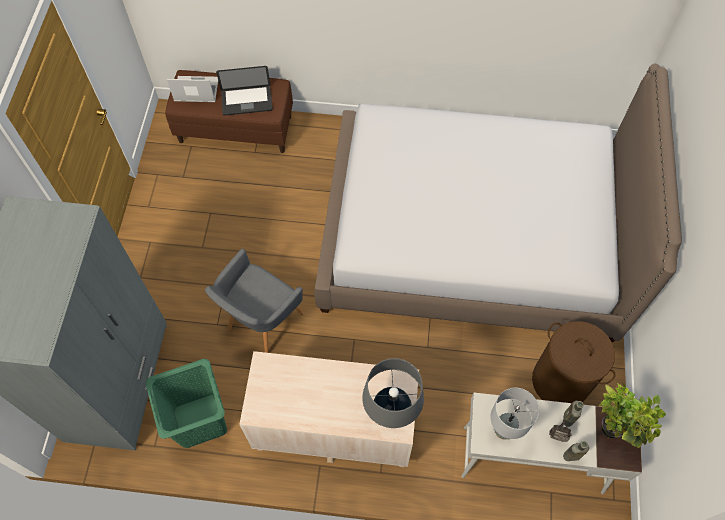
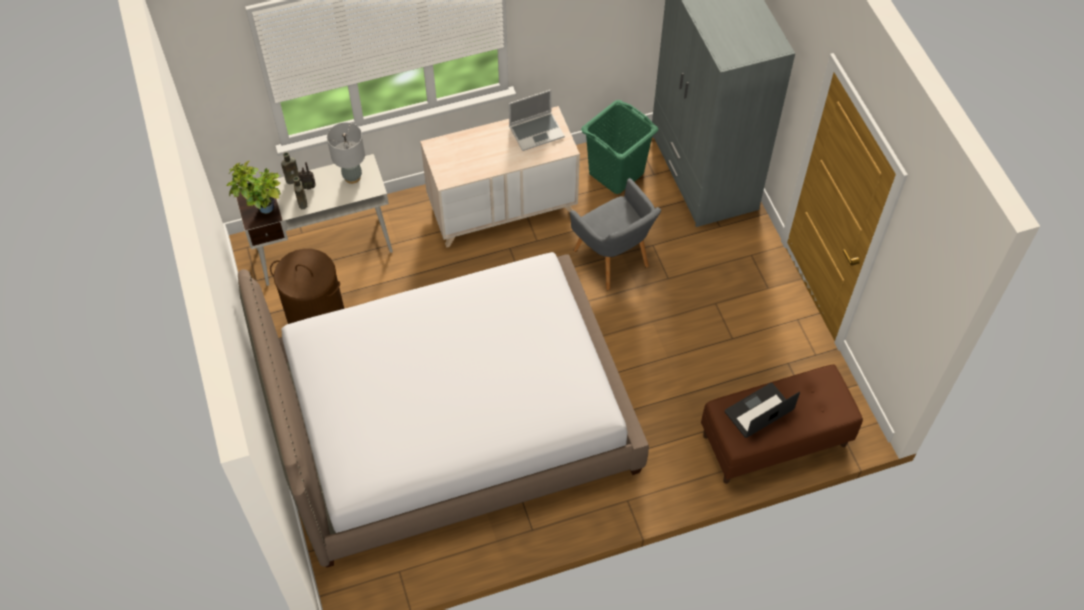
camera: 155 degrees right, 5 degrees down
(195, 91) = (822, 400): laptop -> laptop (537, 131)
(262, 323) = (613, 261): grey armchair -> grey armchair turned 135 degrees clockwise
(391, 411) = (446, 155): grey table lamp -> none

